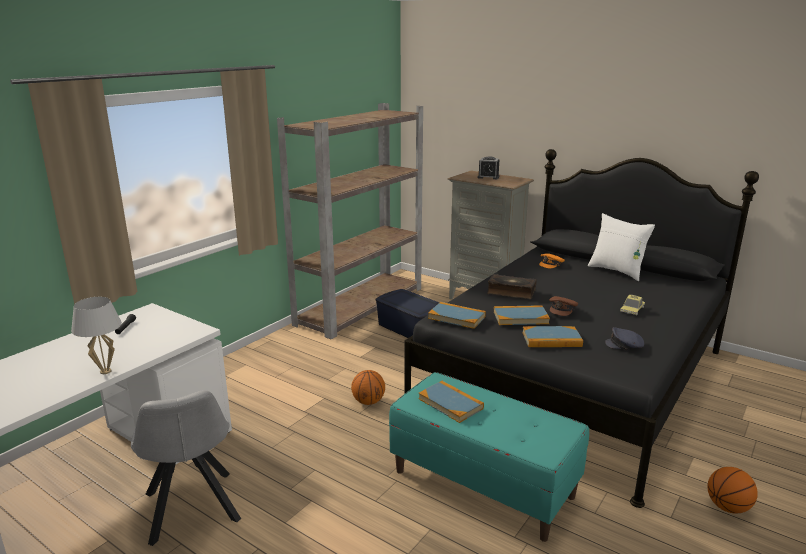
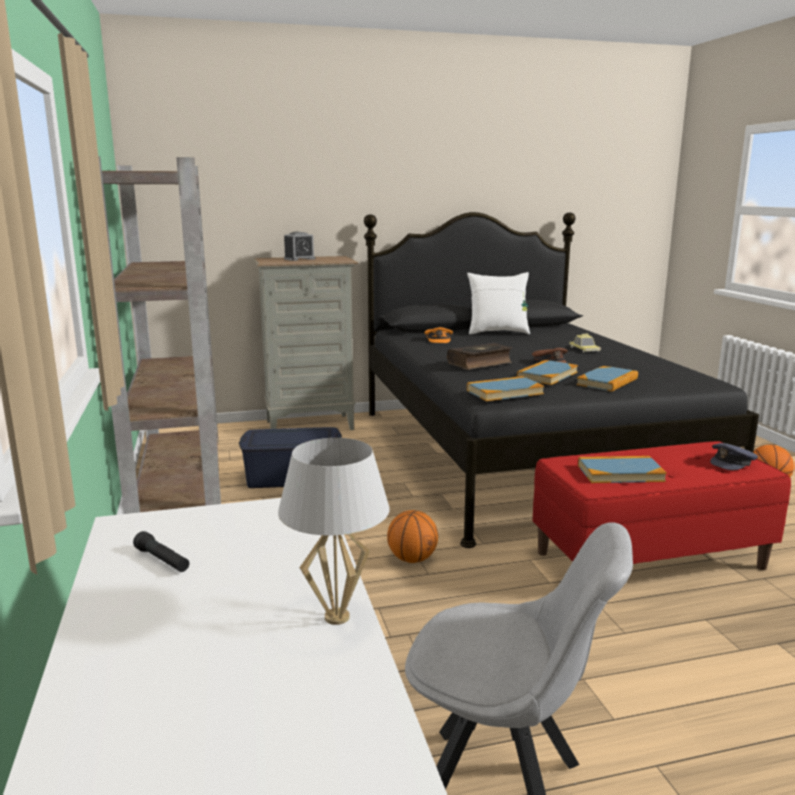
camera: 50 degrees left, 5 degrees down
(483, 483) = (649, 560): turquoise bench -> red bench
(625, 345) = (651, 369): grey cap -> grey cap (732, 462)

